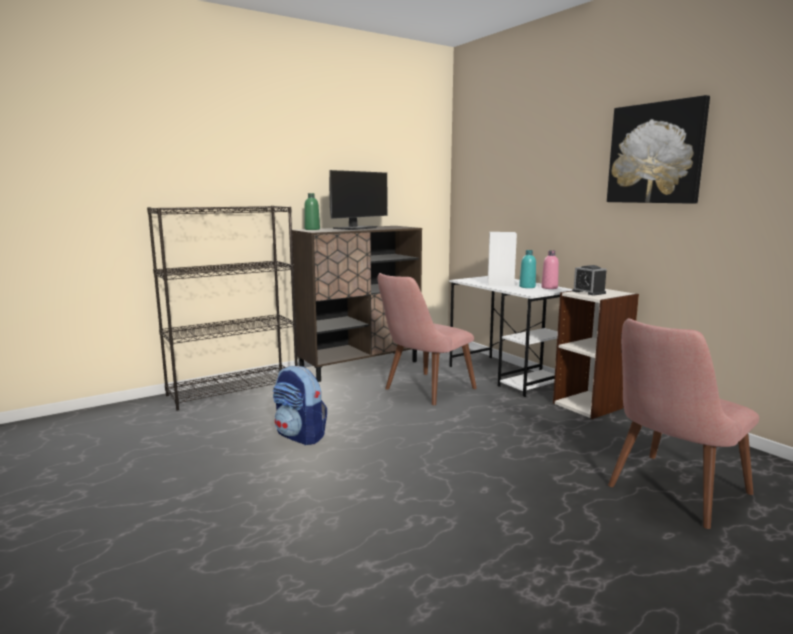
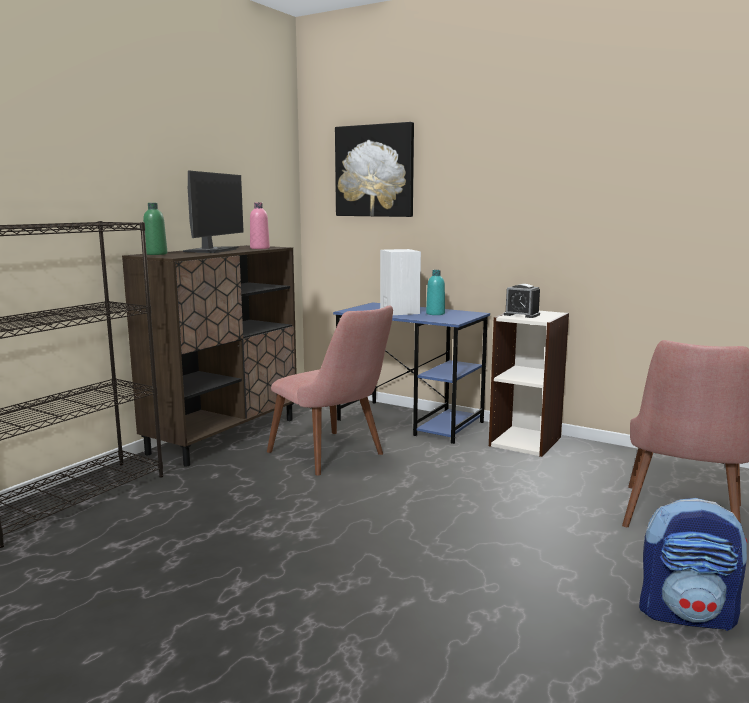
camera: 25 degrees left, 0 degrees up
(300, 436) = (234, 545): backpack -> backpack (687, 614)
(422, 391) = (335, 456): pink chair -> pink chair turned 60 degrees counterclockwise
(506, 375) = (411, 421): white desk -> blue desk
(549, 288) = (459, 313): pink bottle -> pink bottle (259, 248)
(656, 153) = (580, 159): picture -> picture (375, 171)

